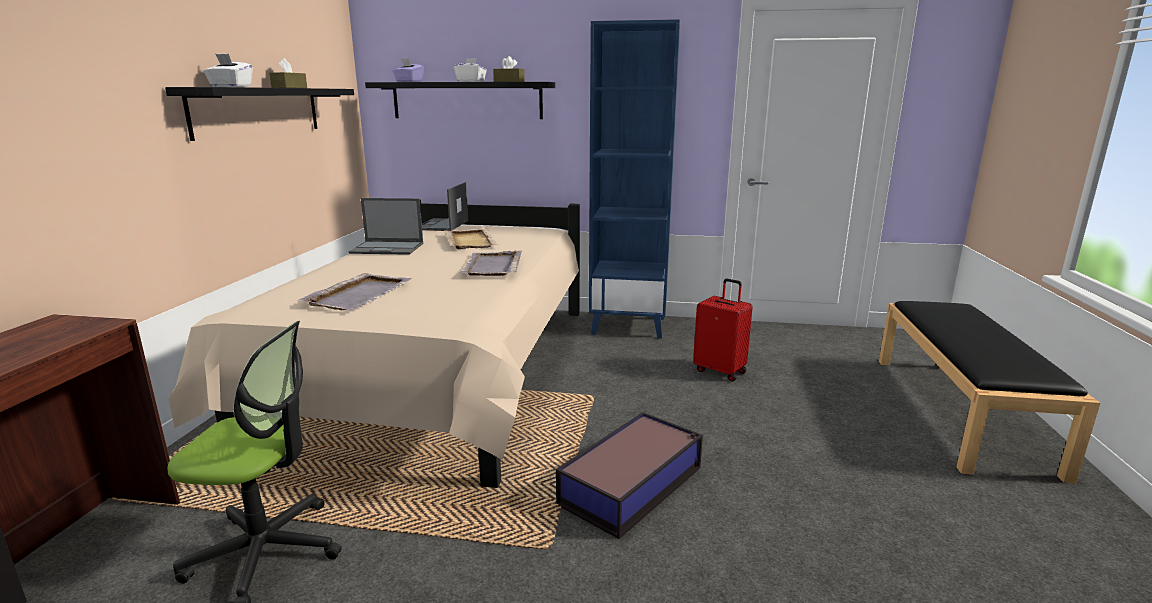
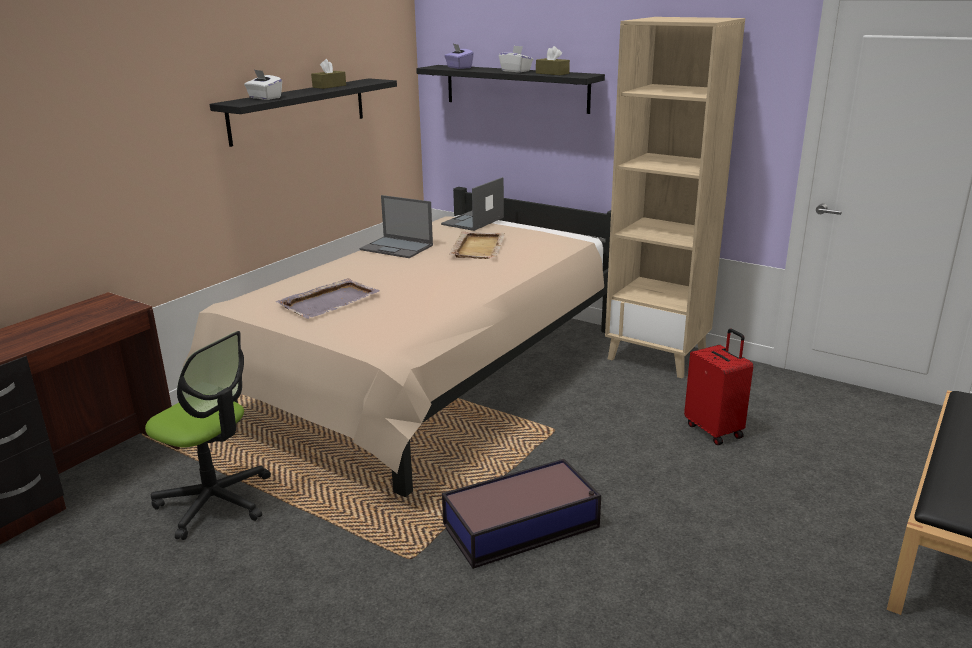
camera: 25 degrees right, 5 degrees up
(492, 266) = (467, 284): grey tray -> none
(629, 325) = (658, 356): blue bookcase -> beige bookcase

